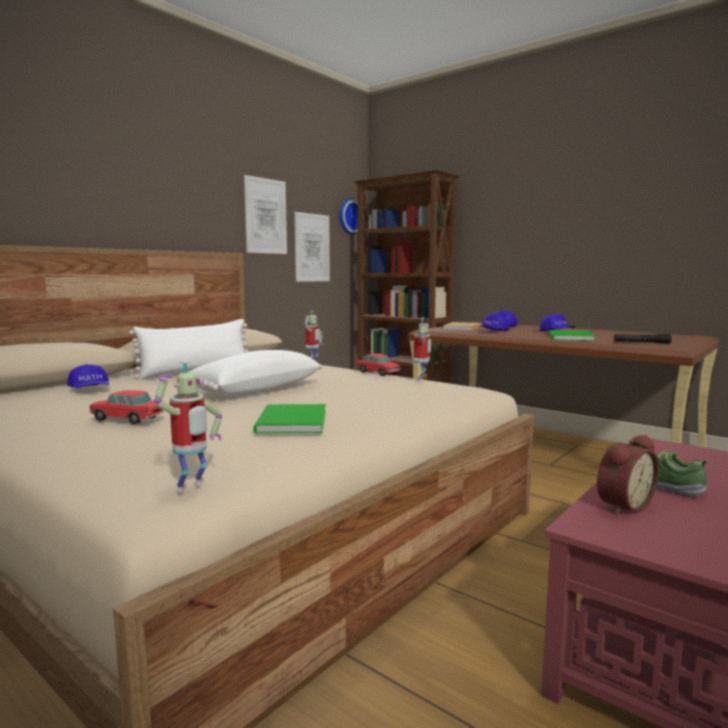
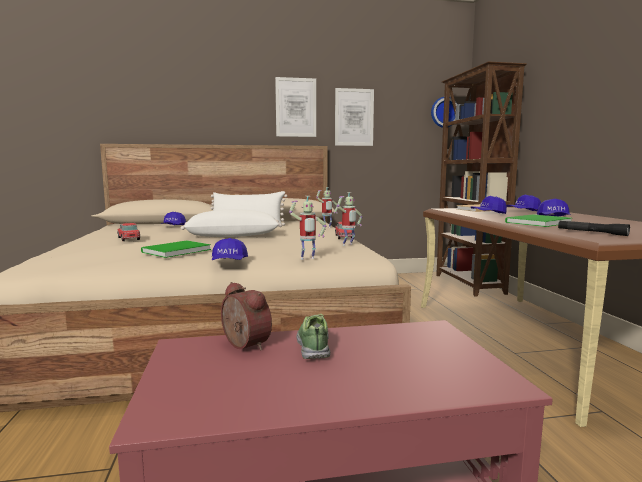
camera: 40 degrees right, 0 degrees up
(191, 488) = (43, 266): toy robot -> toy robot (307, 259)
(312, 247) = (400, 140): picture -> picture (296, 107)
(407, 423) = (229, 262): none -> blue cap
(621, 505) = (243, 345): alarm clock -> alarm clock turned 135 degrees counterclockwise

